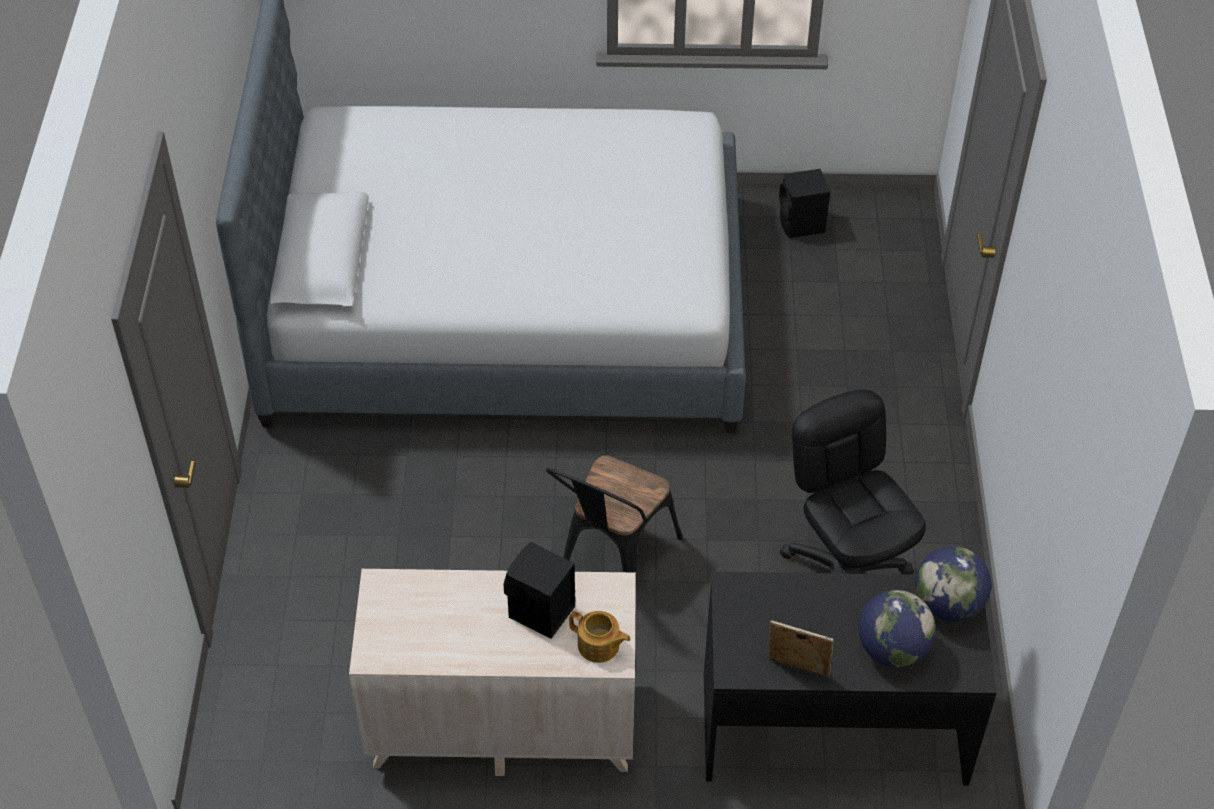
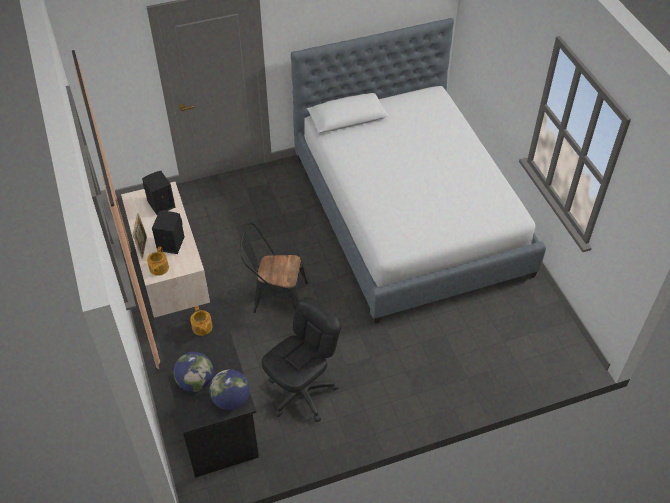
camera: 70 degrees right, 0 degrees up
(769, 612) = (202, 327): none -> teapot
(797, 669) = (172, 346): picture frame -> picture frame (143, 247)
(801, 225) = (536, 314): black speaker -> black speaker (160, 205)

